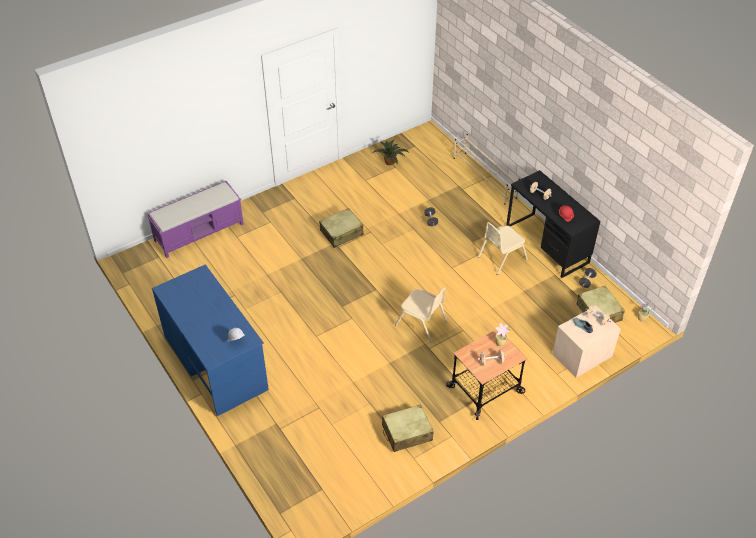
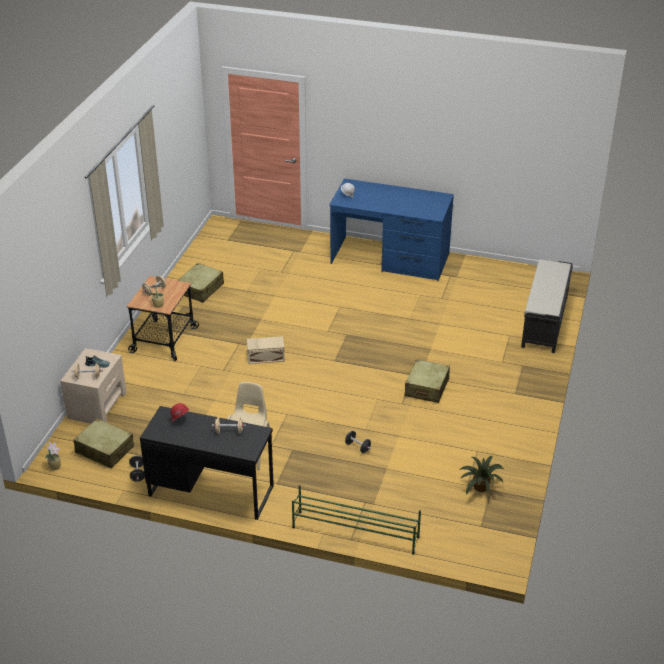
camera: 140 degrees right, 10 degrees down
(199, 232) = (544, 322): purple bench -> black bench
(421, 323) = (265, 357): beige chair -> beige storage box
(484, 178) = (355, 532): beige shoe rack -> green shoe rack

